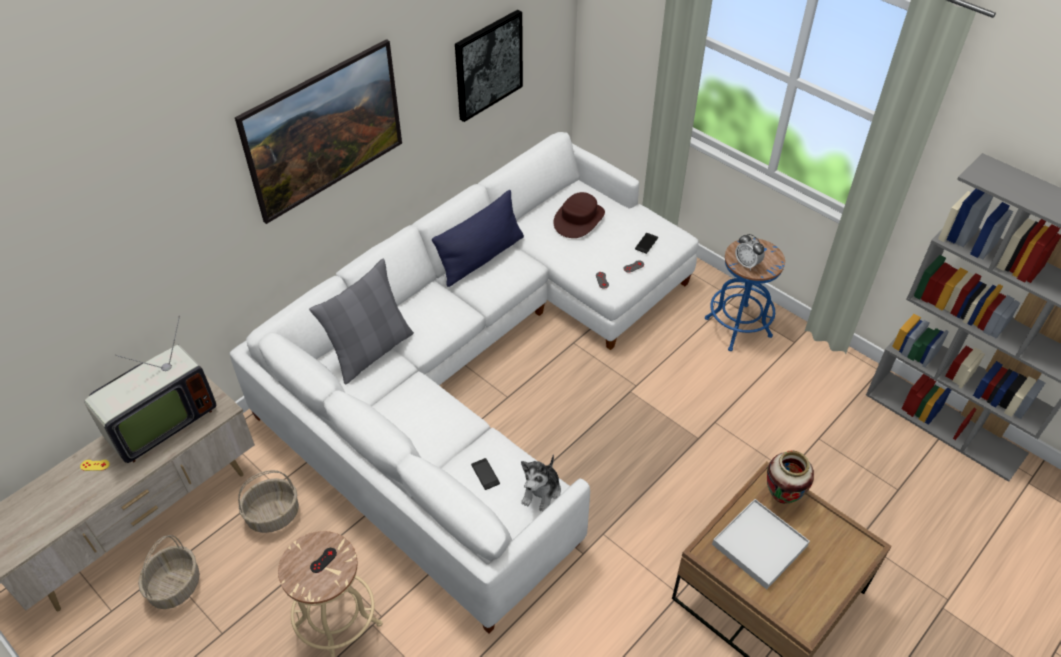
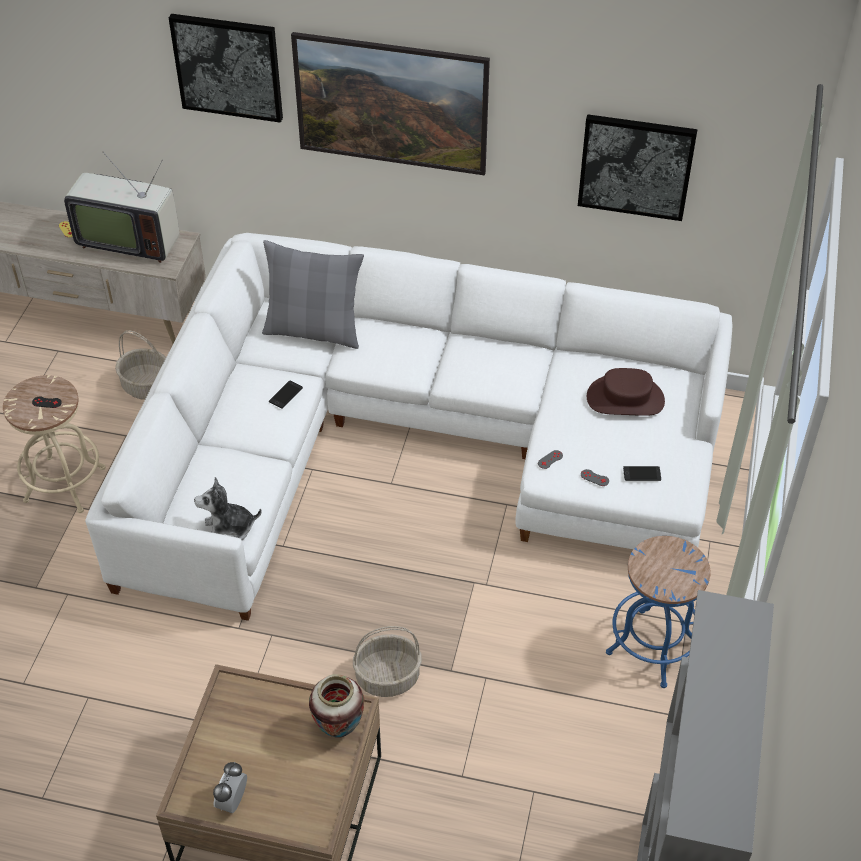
camera: 60 degrees right, 0 degrees up
(175, 586) = (46, 364): basket -> basket (388, 677)
(185, 191) = (228, 67): none -> picture
(481, 258) = (501, 350): blue pillow -> none
(485, 474) = (222, 477): phone -> phone (285, 395)
(747, 264) = (650, 564): alarm clock -> alarm clock (232, 801)
(759, 545) = (263, 729): white tray -> none

